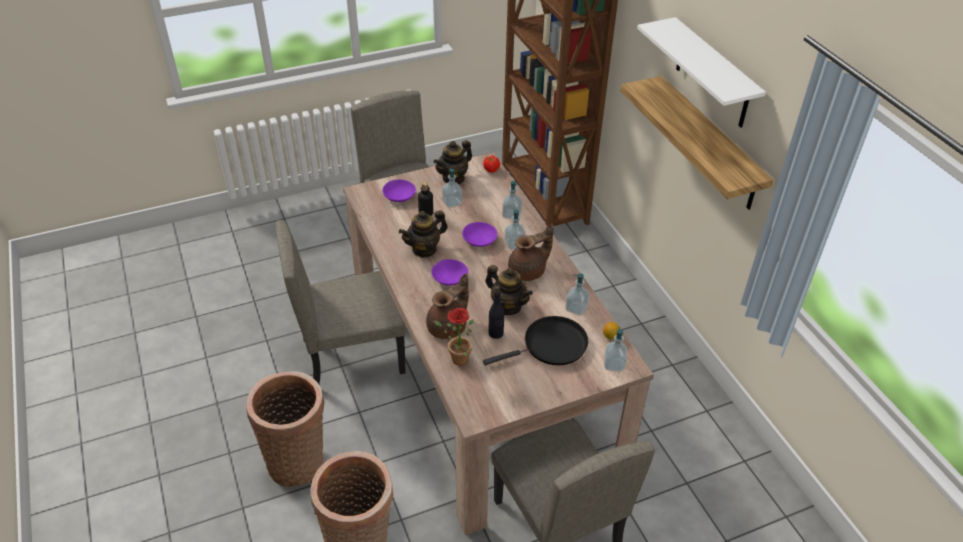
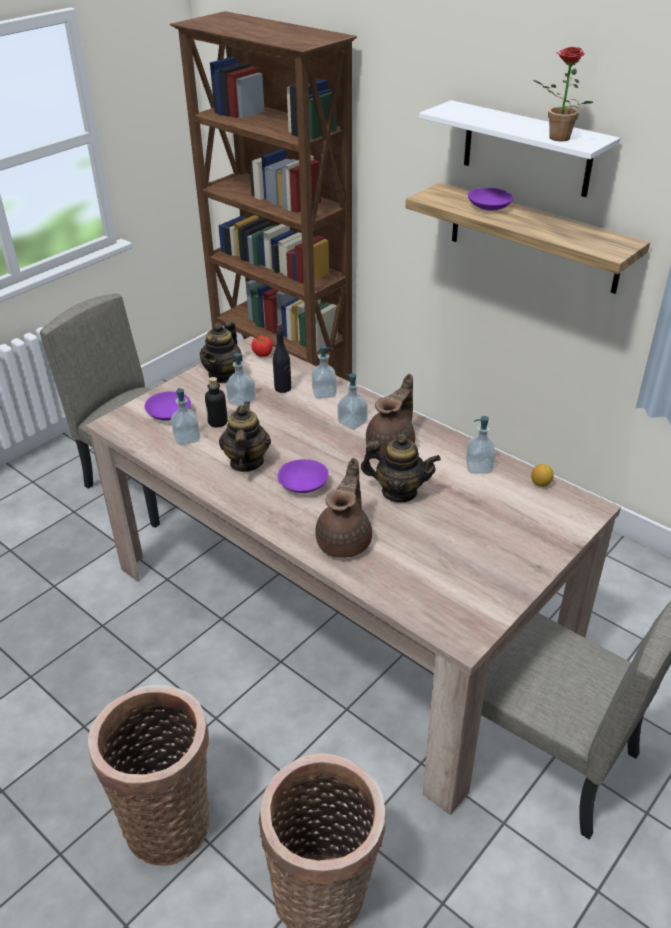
camera: 25 degrees left, 5 degrees down
(353, 354) = (163, 649): beige chair -> none
(424, 249) = (246, 462): teapot -> teapot turned 150 degrees clockwise
(456, 359) = (385, 575): potted plant -> potted plant (555, 138)
(480, 240) = (308, 431): purple bowl -> purple bowl (490, 207)
(496, 333) = (409, 527): black bottle -> black bottle (283, 388)
(551, 346) = (485, 518): black frying pan -> none
(614, 364) = (570, 512): soap dispenser -> soap dispenser (187, 438)

